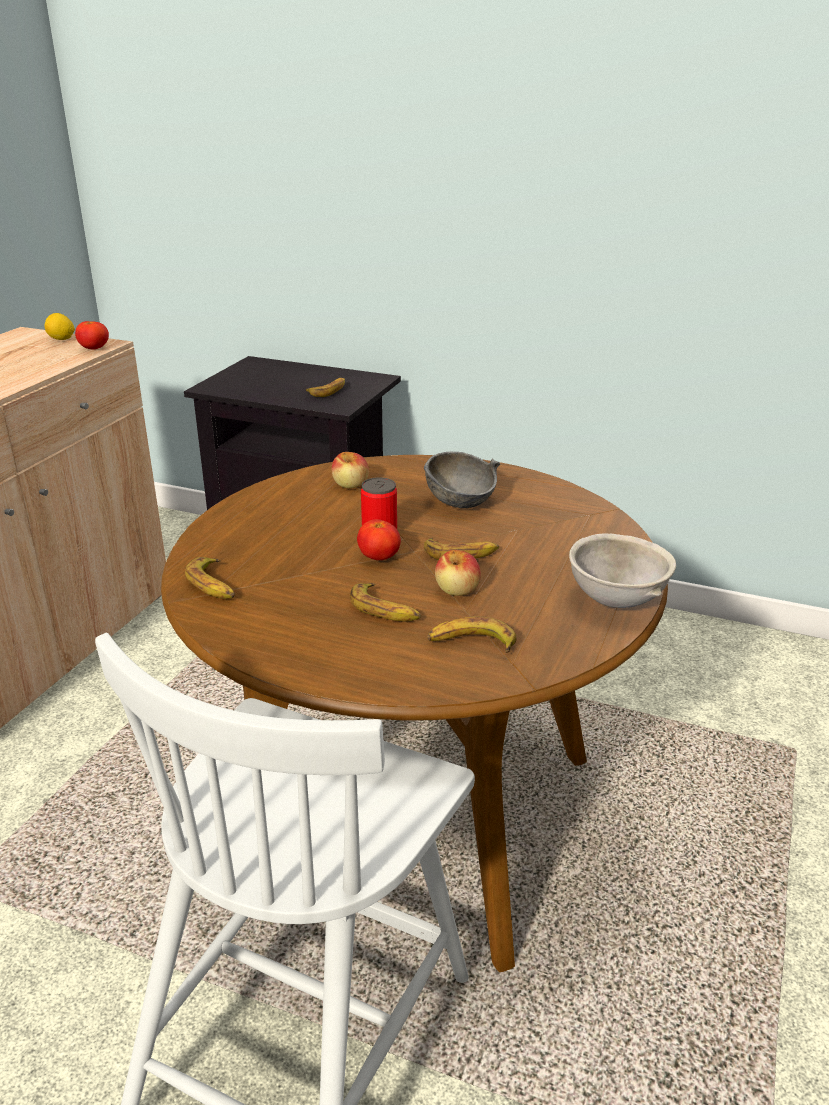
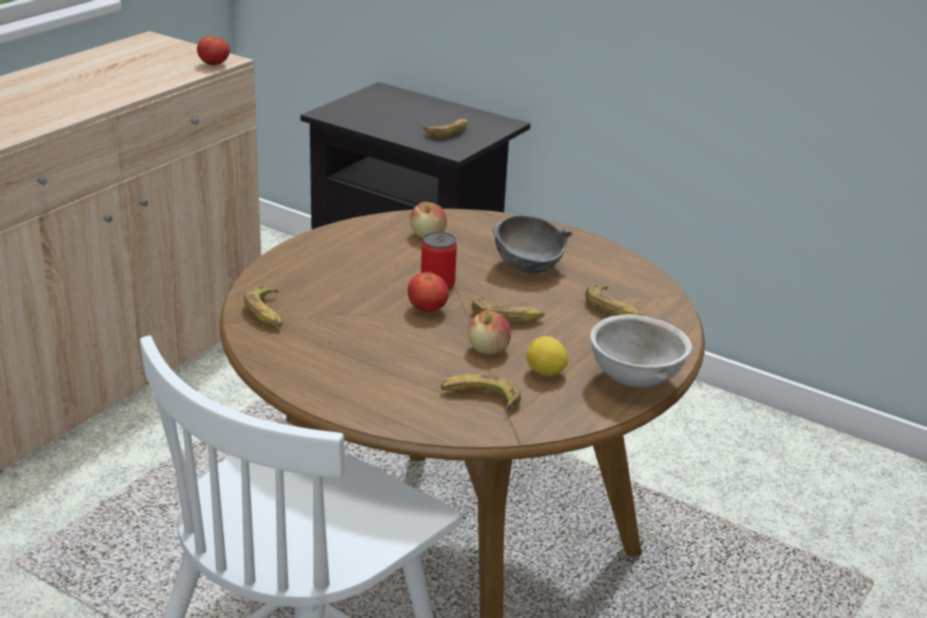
camera: 10 degrees right, 0 degrees up
(61, 339) = (185, 50): lemon -> lemon (545, 373)
(385, 610) = (414, 357): banana -> banana (614, 309)

